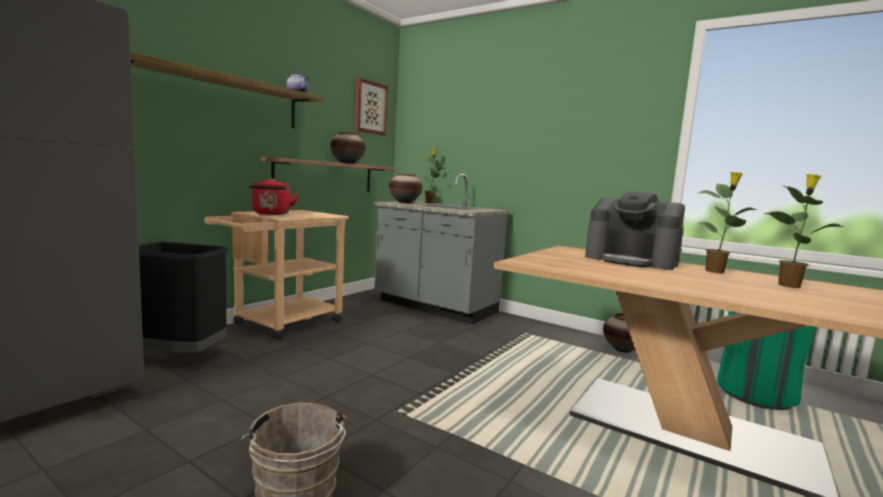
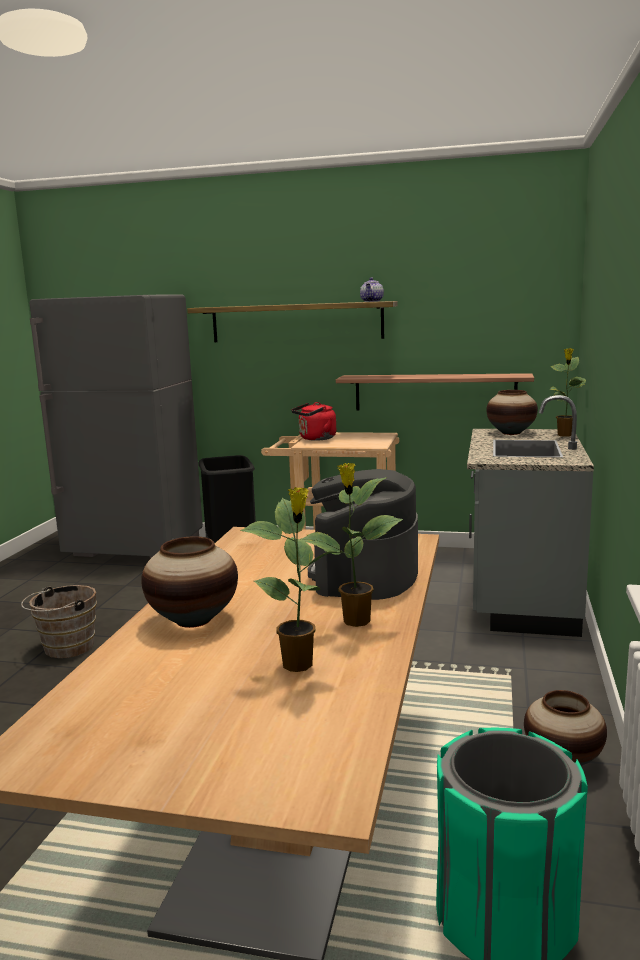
camera: 70 degrees right, 5 degrees up
(347, 163) = (451, 375): vase -> vase (193, 620)
(370, 107) = (516, 290): picture -> none

